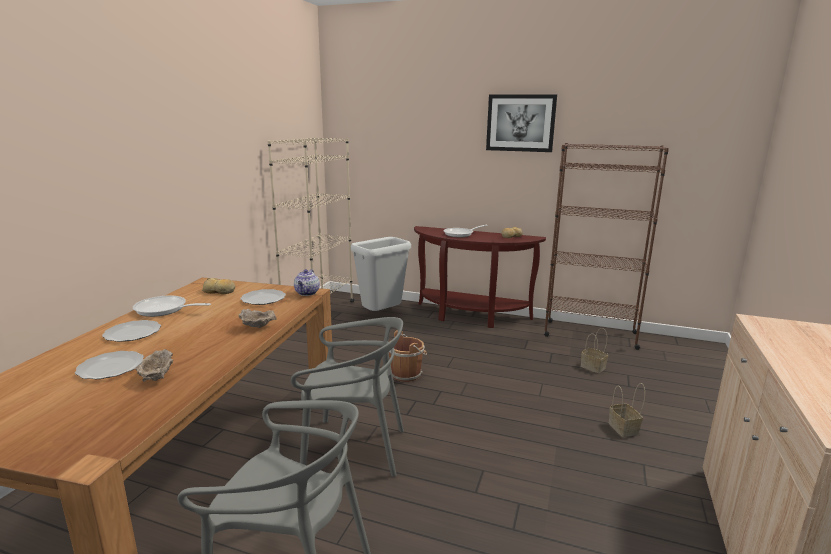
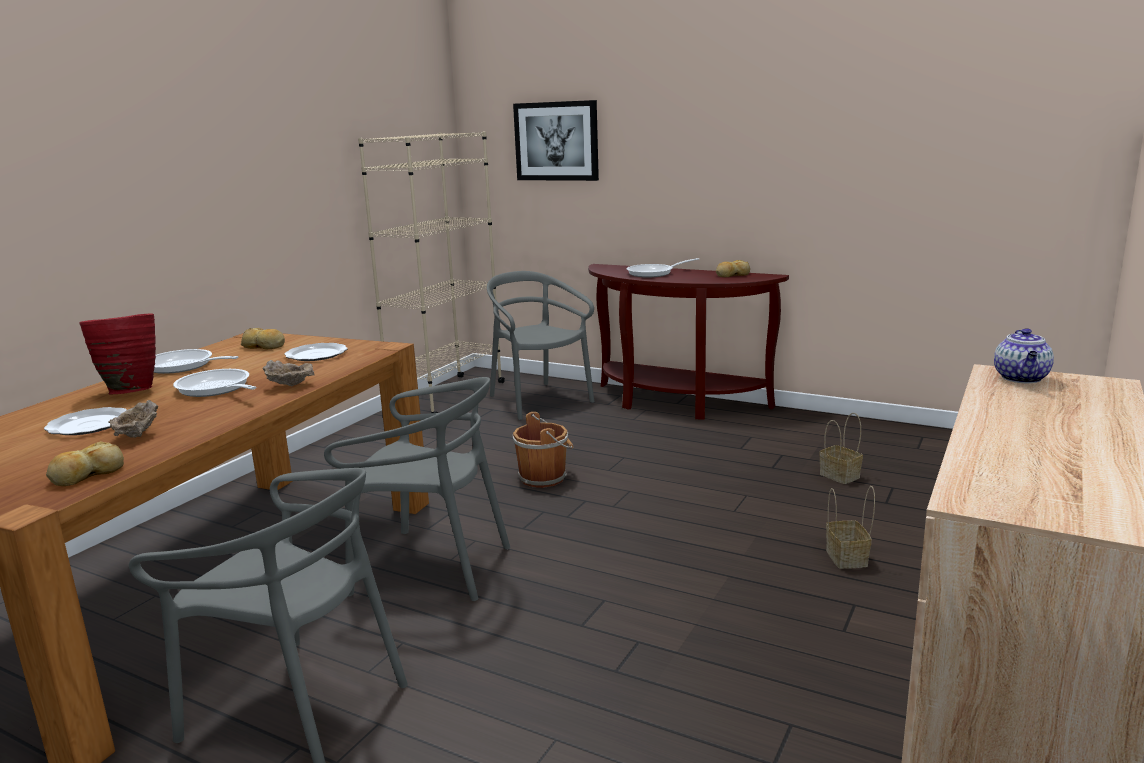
camera: 10 degrees right, 0 degrees up
(130, 420) = (86, 475): none -> bread
(132, 333) = (130, 391): plate -> red vase
(201, 331) = (216, 389): none -> frying pan
(307, 293) = (379, 348): teapot -> teapot (1021, 378)
(381, 315) = (538, 400): grey trash can -> grey chair
(520, 123) = (742, 94): picture -> picture (556, 141)
(589, 334) = (858, 430): brown bookcase -> none

